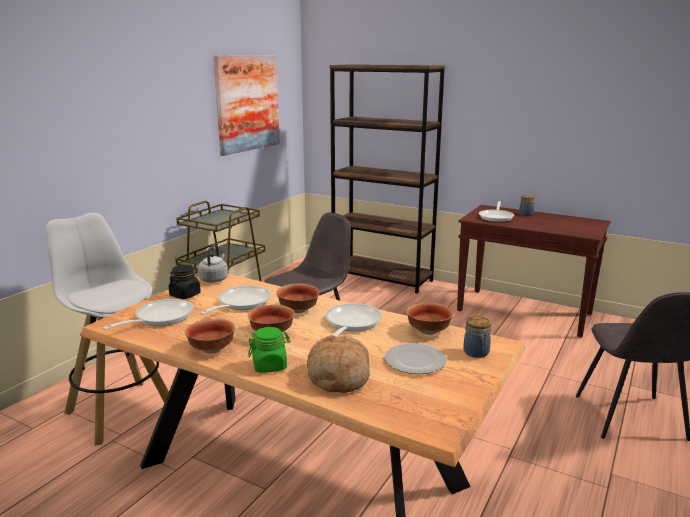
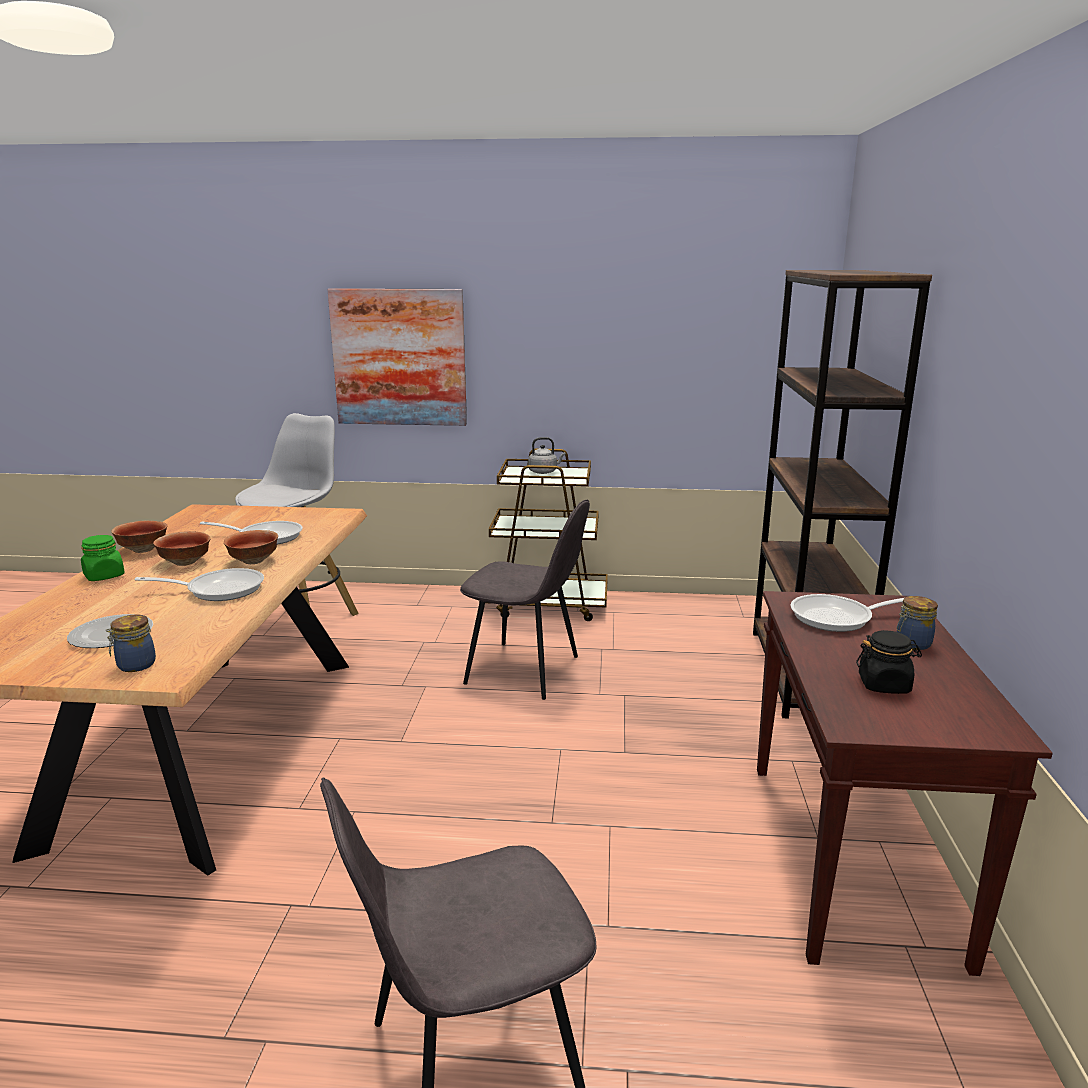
camera: 65 degrees right, 0 degrees up
(159, 318) = (216, 519): frying pan -> none
(185, 295) = (280, 514): black jar -> black jar (884, 685)
(214, 279) = (333, 514): grey kettle -> grey kettle (544, 472)
(247, 103) = (679, 326): picture -> picture (399, 357)
(337, 376) = (76, 605): bread -> none
(427, 331) = (202, 630): bowl -> none

